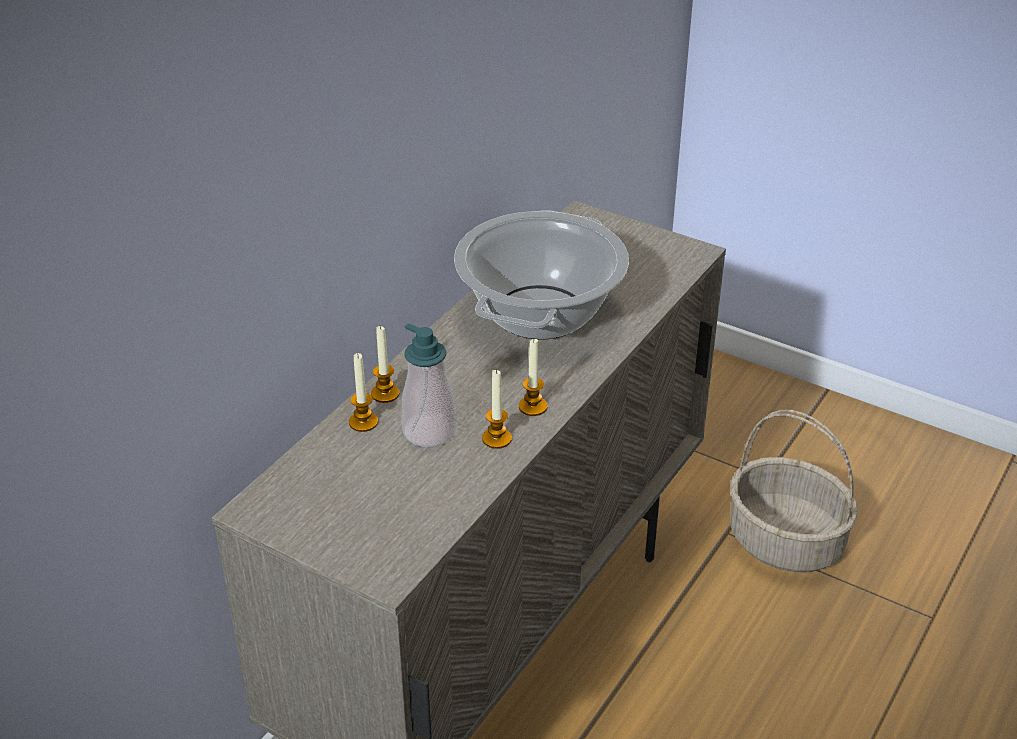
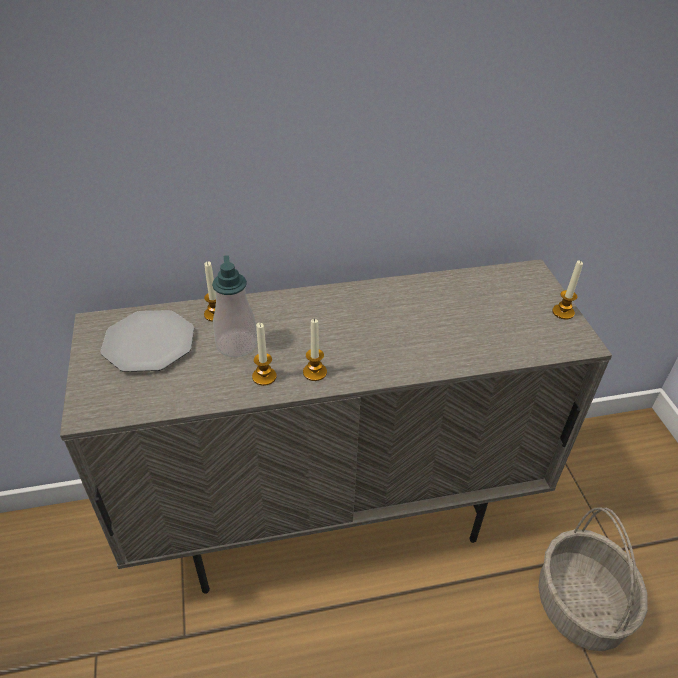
camera: 45 degrees right, 5 degrees up
(344, 486) = (150, 343): none -> plate
(385, 394) = (250, 306): candle -> candle (563, 312)
(540, 312) = (410, 316): cooking pot -> none

